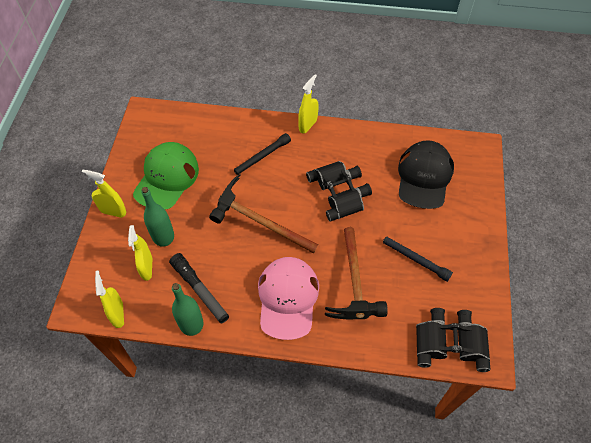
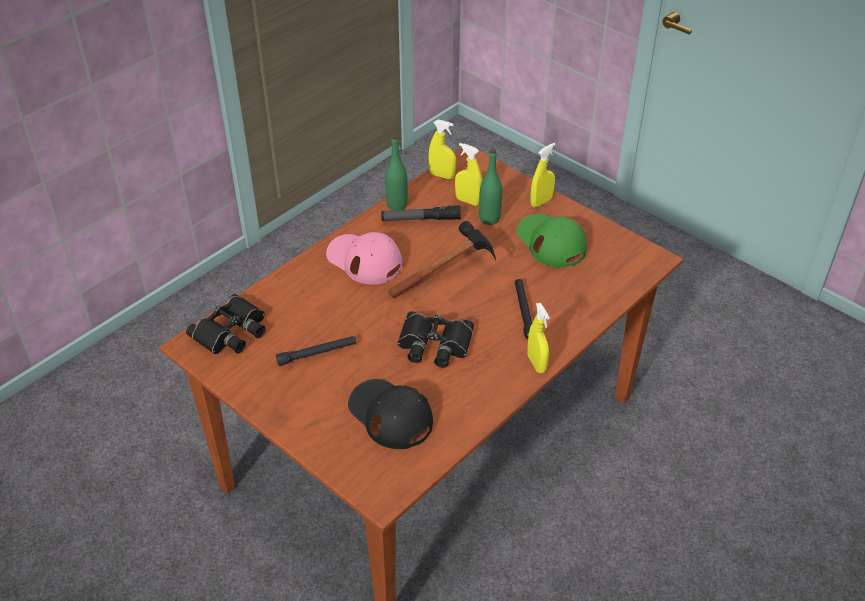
camera: 125 degrees right, 15 degrees down
(354, 292) = (330, 299): hammer -> none

